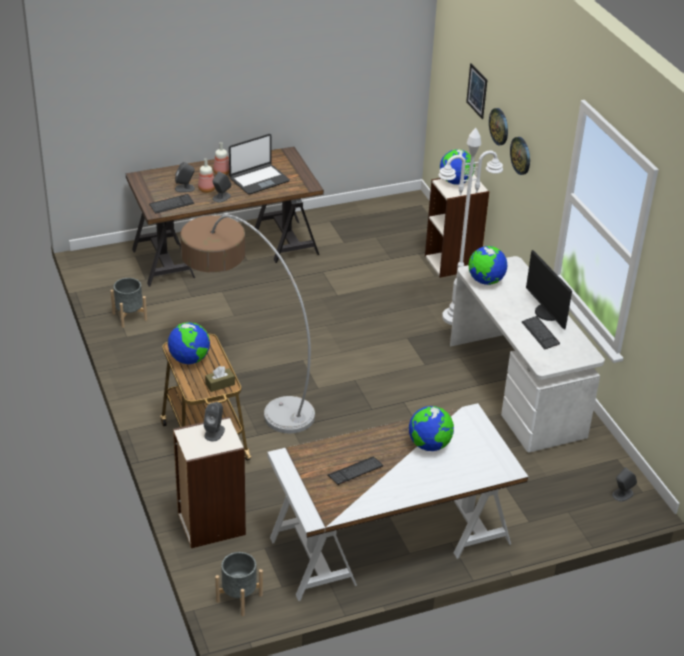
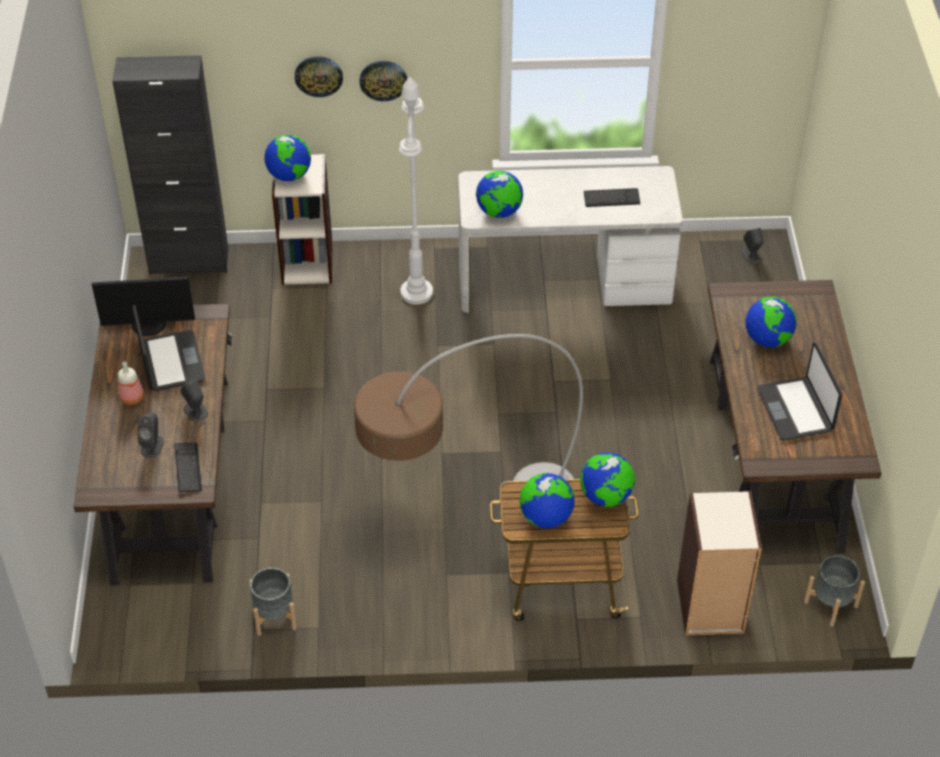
camera: 70 degrees left, 10 degrees up
(207, 189) = (167, 422): bottle -> none
(214, 432) = (716, 512): grey speaker -> none
(220, 384) = (605, 496): brown tissue box -> globe
(355, 471) = (795, 409): keyboard -> laptop
(391, 542) = (775, 453): white desk -> brown desk
(421, 214) = (189, 261): none -> black cabinet
(477, 91) = (246, 65): picture -> none
(547, 313) = (576, 182): monitor -> monitor (149, 325)

